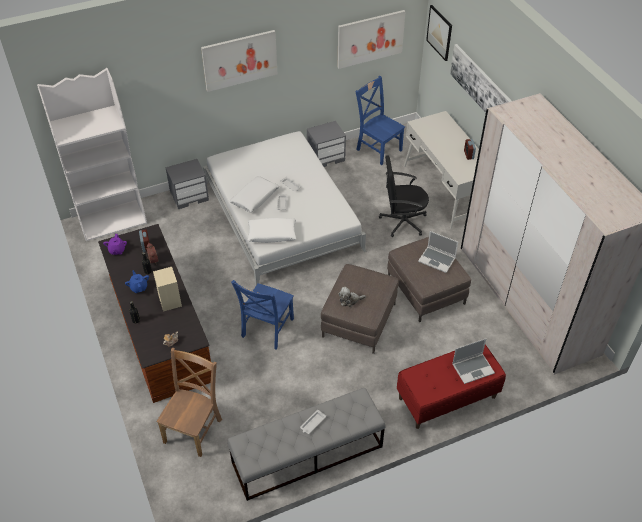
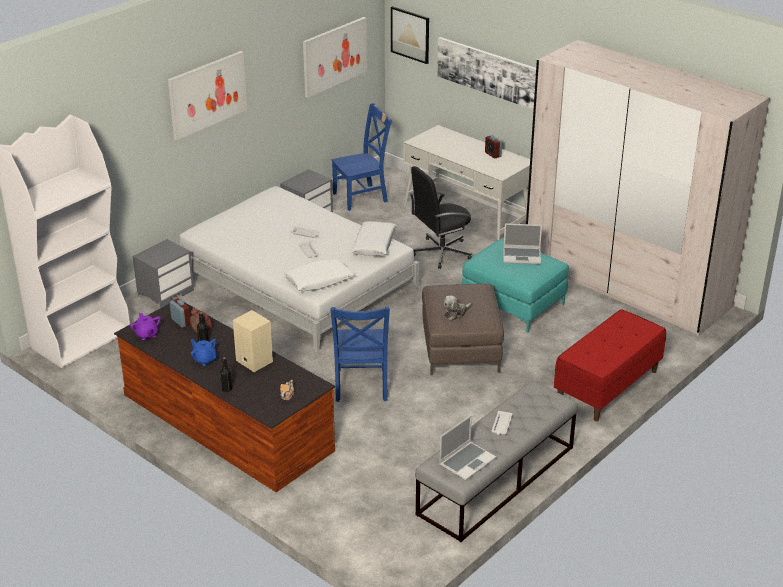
camera: 25 degrees left, 15 degrees down
(194, 428) = (346, 499): brown chair -> none
(255, 198) = (272, 255): white pillow -> white pillow (374, 244)
(378, 149) = (362, 197): blue chair -> blue chair turned 135 degrees clockwise
(426, 290) = (513, 304): brown ottoman -> turquoise ottoman
(473, 368) = (630, 333): laptop -> laptop (467, 461)

